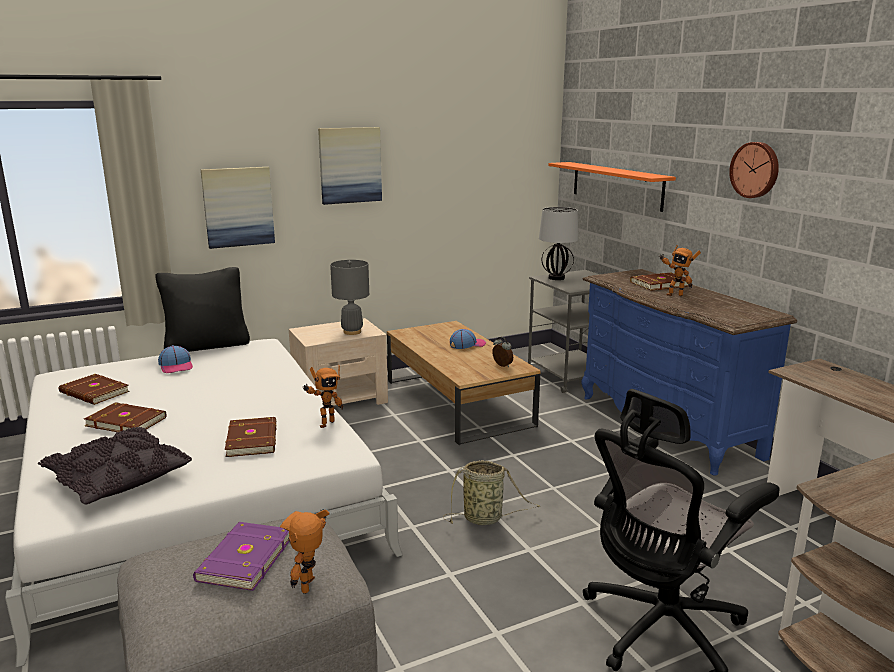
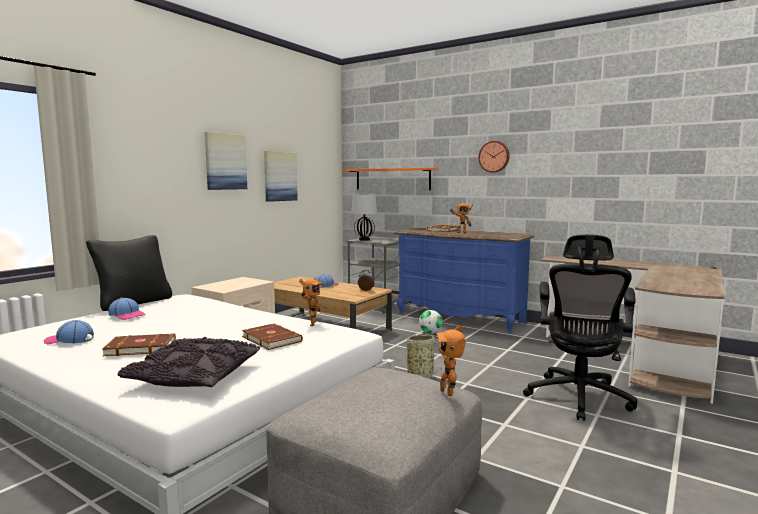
camera: 30 degrees left, 10 degrees down
(93, 392) = (69, 340): brown book -> cap
(238, 207) = (147, 188): picture -> picture (280, 176)
(243, 559) = (382, 390): purple book -> none
(352, 332) = (247, 283): grey table lamp -> none
(586, 445) = (430, 333): none -> football

